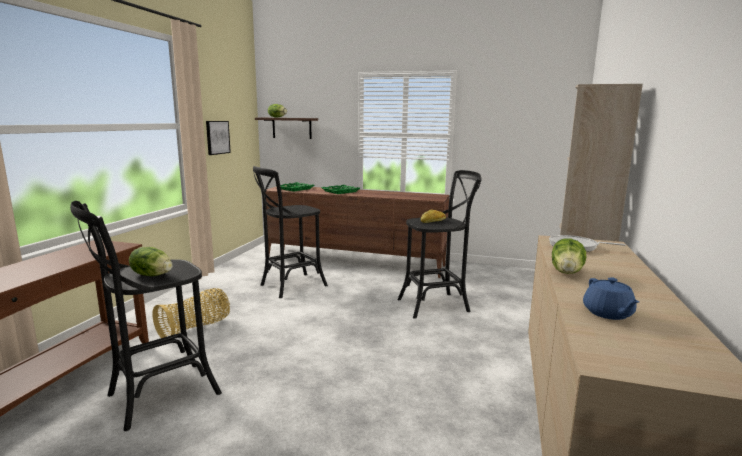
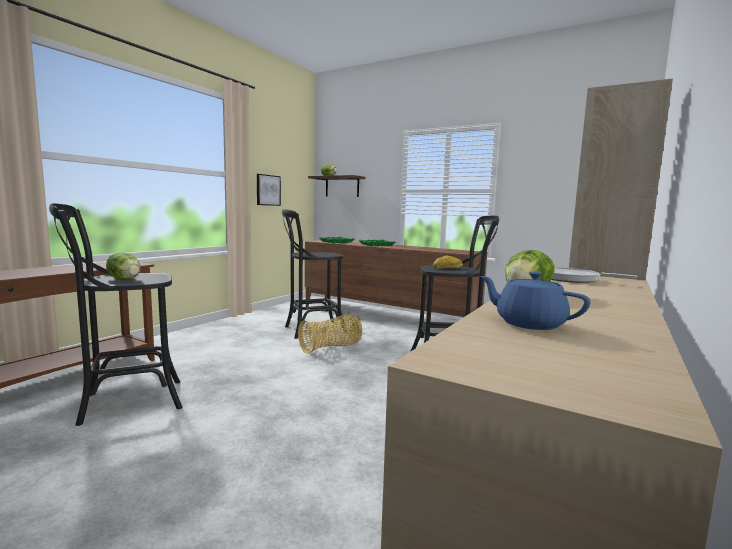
camera: 15 degrees right, 5 degrees down
(195, 328) = (202, 353): basket -> basket (331, 348)
(608, 313) = (528, 323): blue teapot -> blue teapot turned 120 degrees clockwise

